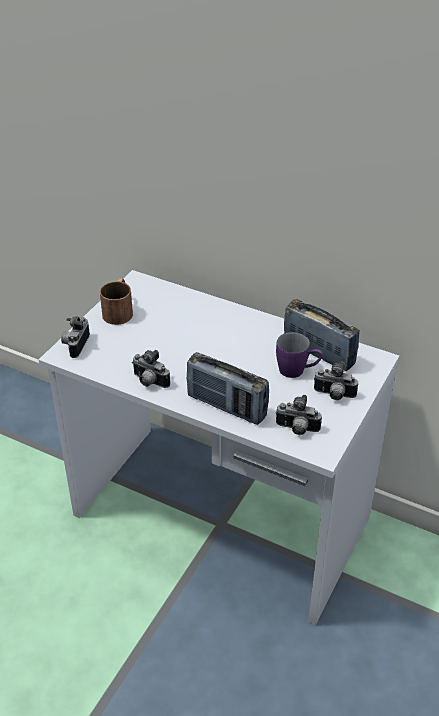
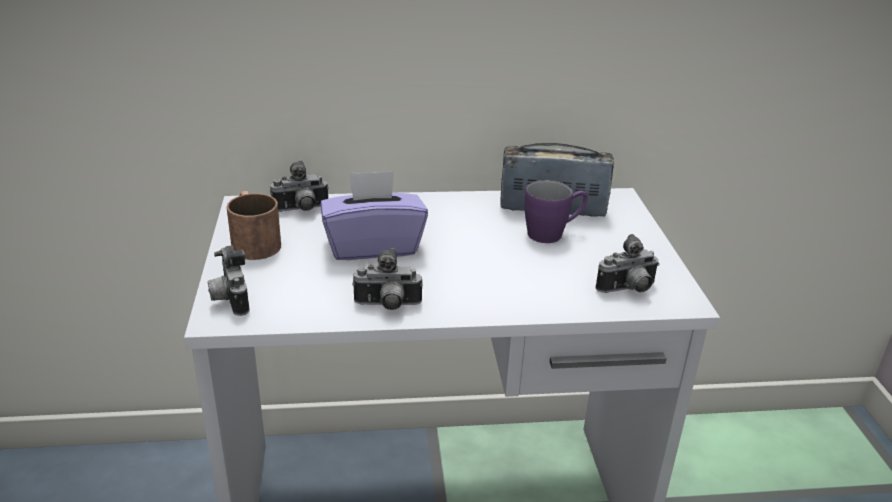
camera: 35 degrees left, 10 degrees down
(180, 338) = (373, 246): none -> purple tissue box
(226, 406) = (519, 297): radio -> none
(334, 395) = (621, 243): camera -> camera (301, 210)

